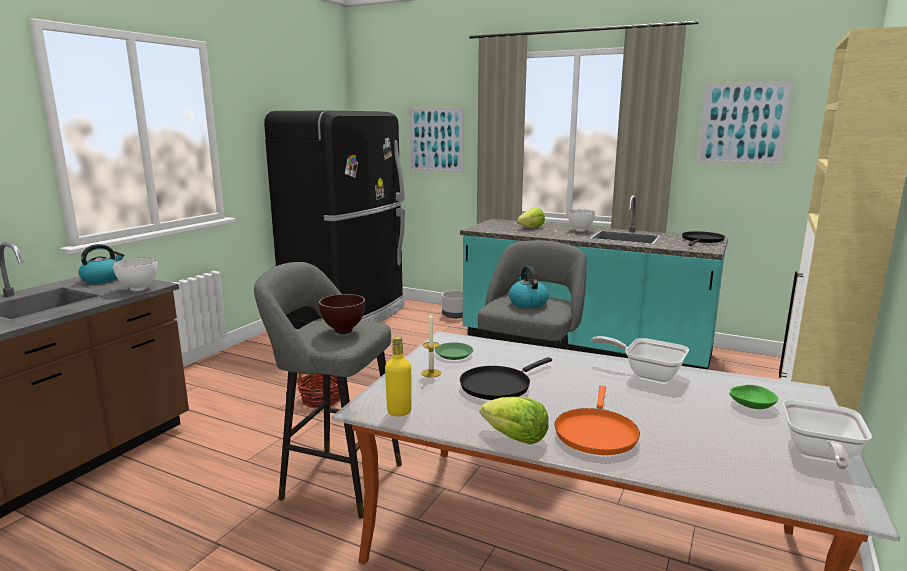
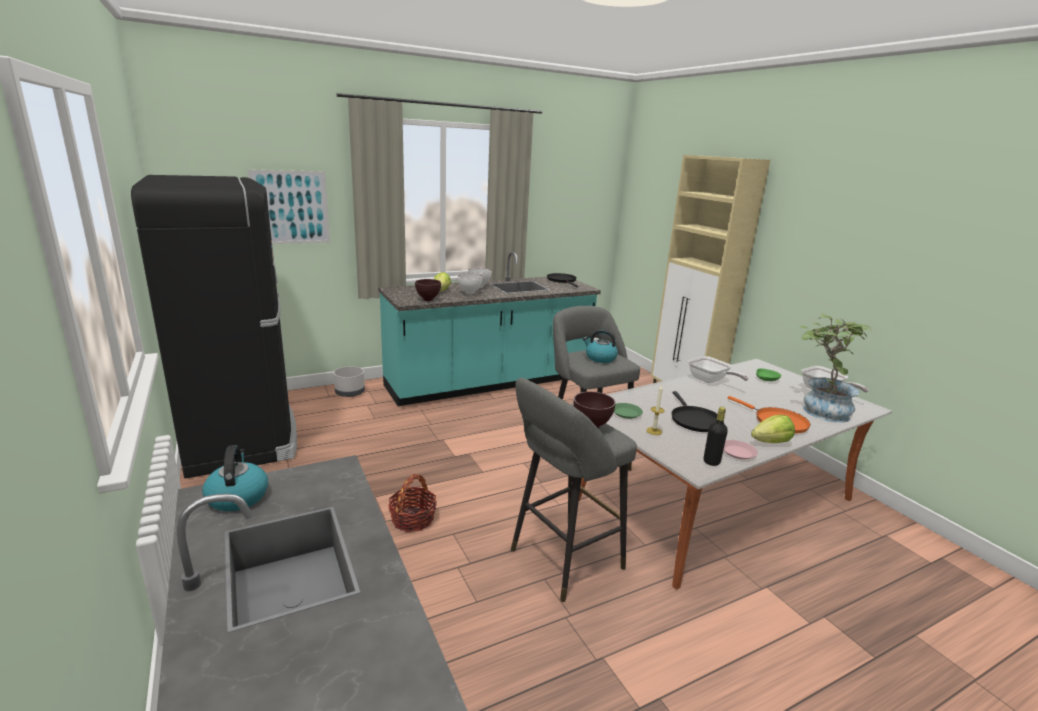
camera: 55 degrees left, 5 degrees up
(138, 289) = (343, 481): white bowl -> white bowl (469, 293)
(399, 412) = (711, 461): yellow bottle -> black bottle
(447, 422) = (738, 452): none -> pink plate
(498, 231) = (428, 300): none -> brown bowl
(647, 373) = (710, 381): frying pan -> frying pan turned 105 degrees counterclockwise
(716, 458) = (818, 410): none -> potted plant
(742, 123) = (563, 190): picture -> none

